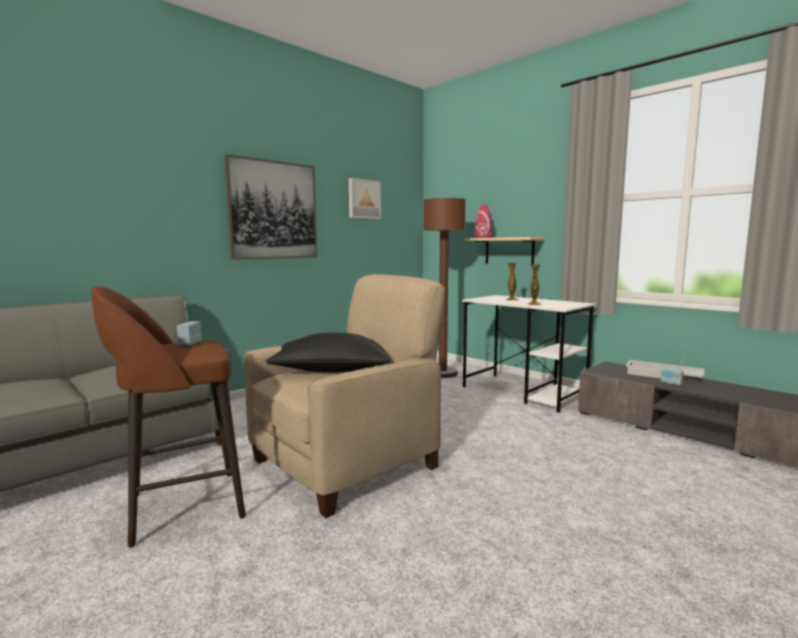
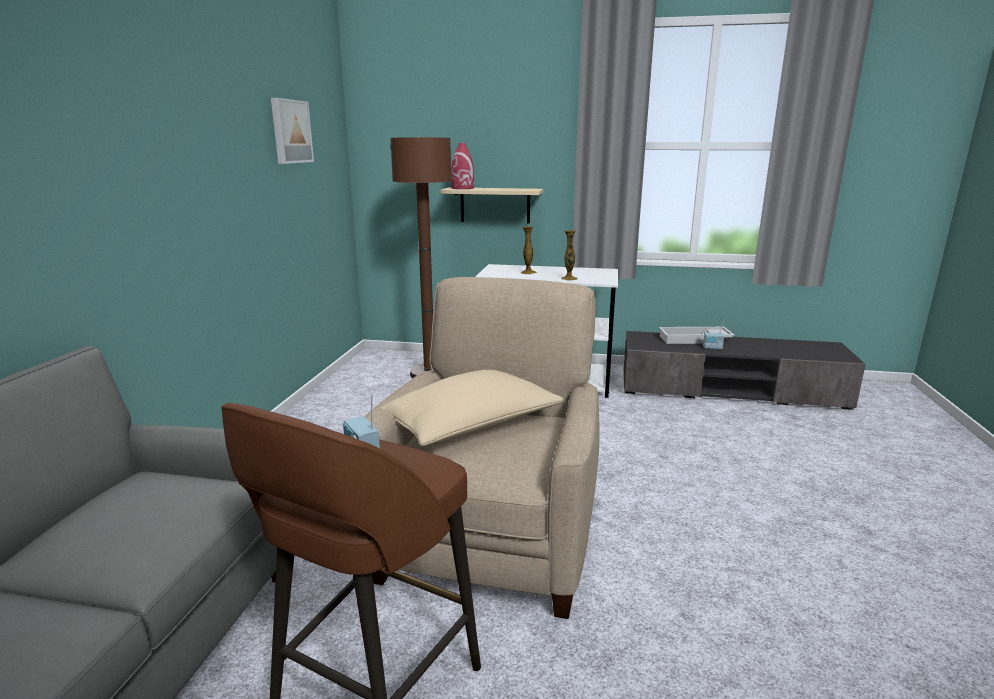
camera: 35 degrees left, 10 degrees up
(273, 210) = (187, 163): picture -> none
(332, 371) = (473, 427): black pillow -> beige pillow

